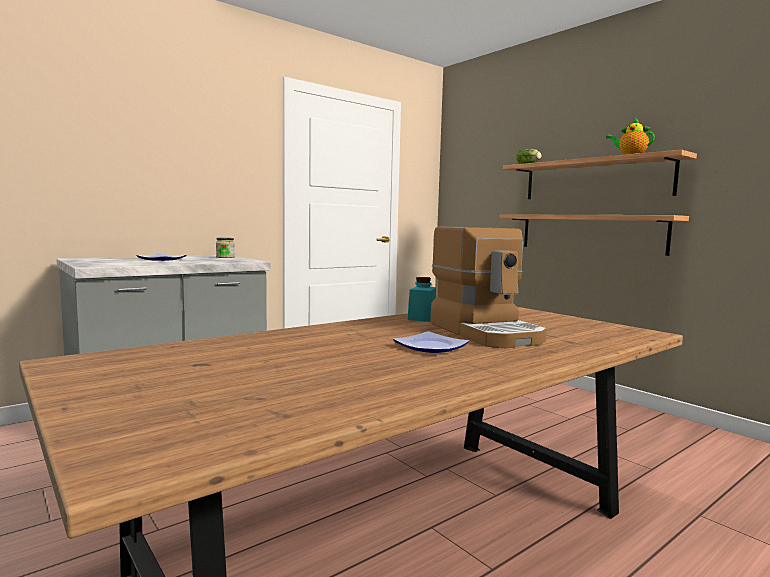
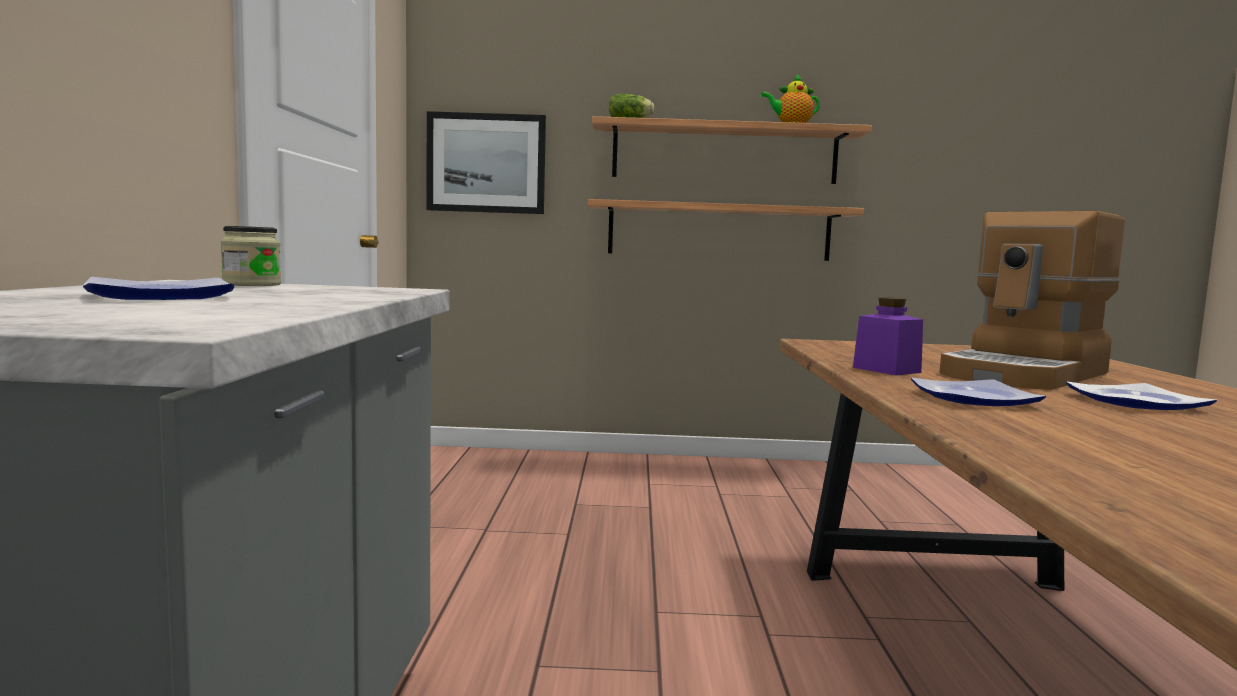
camera: 50 degrees left, 0 degrees up
(364, 329) = (971, 398): none -> plate
(422, 318) = (886, 370): turquoise jar -> purple jar
(469, 195) = (486, 163): none -> picture
(486, 332) = (1026, 374): coffee machine -> coffee machine turned 120 degrees clockwise

